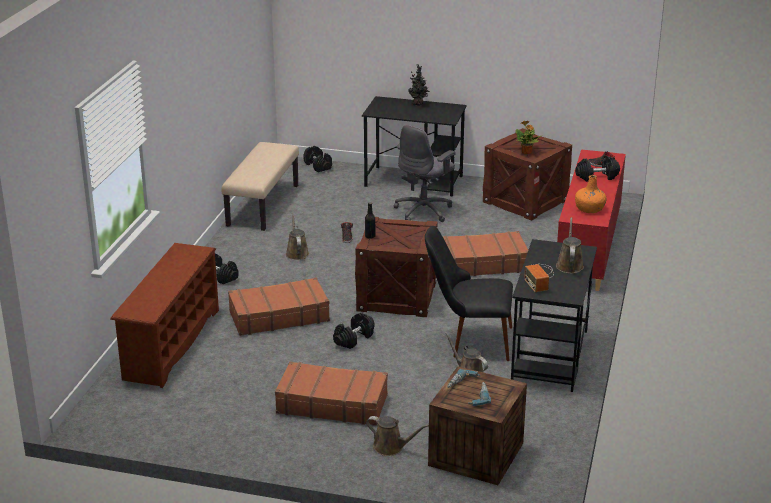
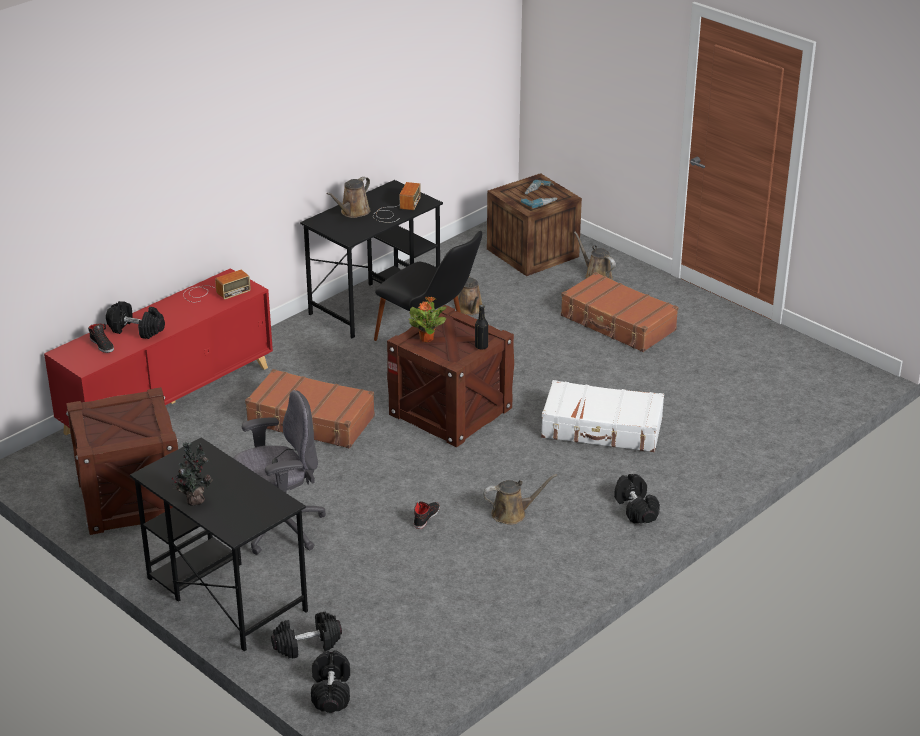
camera: 150 degrees left, 5 degrees up
(171, 344) = (743, 433): brown shoe rack -> none
(262, 205) = (491, 625): beige bench -> none
(278, 316) = (602, 429): brown suitcase -> white suitcase
(297, 253) = (512, 513): brown watering can -> brown watering can turned 120 degrees counterclockwise
(353, 339) = (543, 377): black dumbbell -> black dumbbell (307, 645)
(526, 152) = (140, 412): potted plant -> potted plant (427, 338)
(589, 209) = (213, 292): orange bottle -> radio

